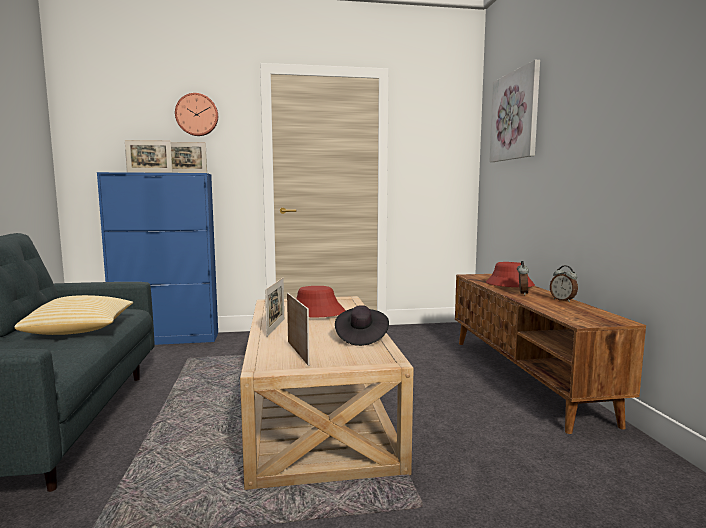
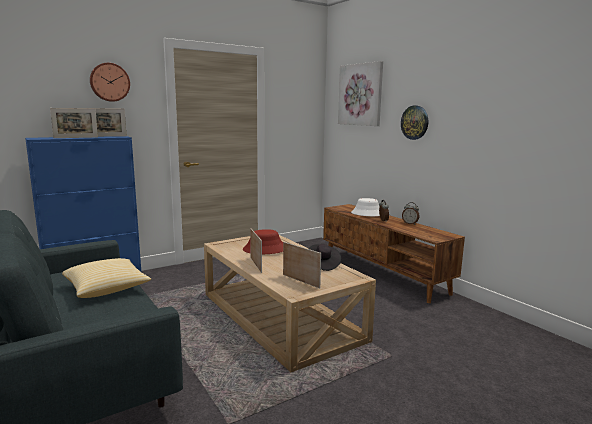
camera: 25 degrees left, 5 degrees up
(509, 284) = (367, 214): red hat -> white hat
(578, 140) = (415, 122): none -> wall clock

